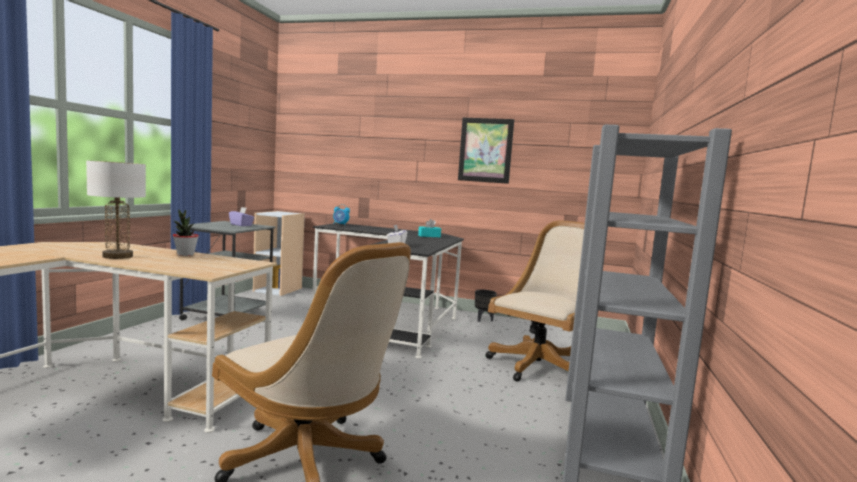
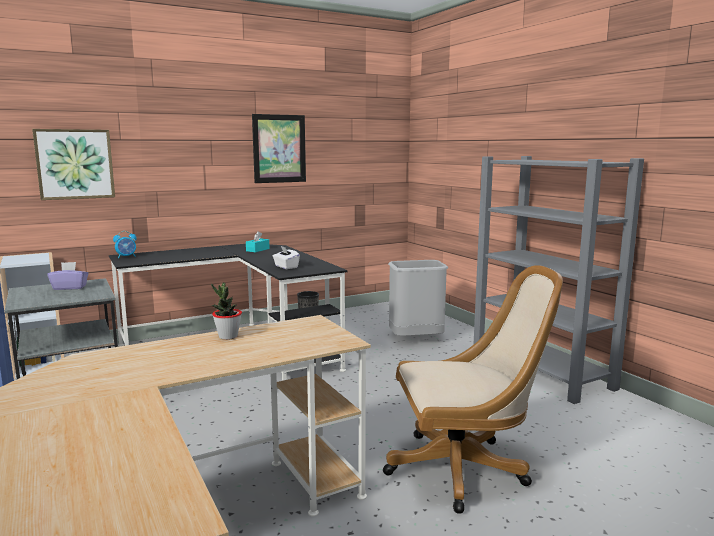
camera: 45 degrees left, 5 degrees up
(118, 256) = (195, 363): table lamp -> none
(328, 153) = (75, 164): none -> picture
(539, 364) = (416, 340): office chair -> grey trash can

